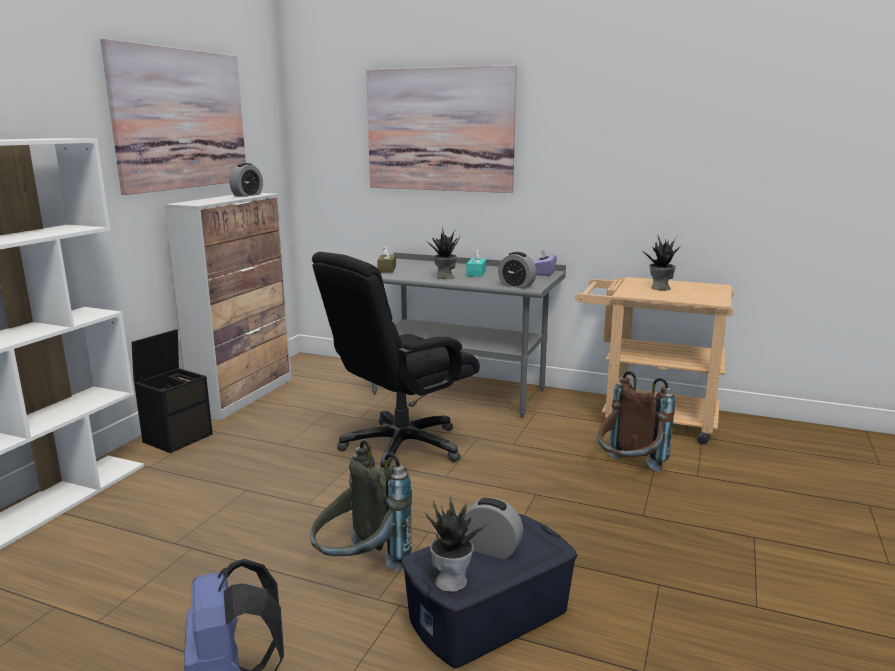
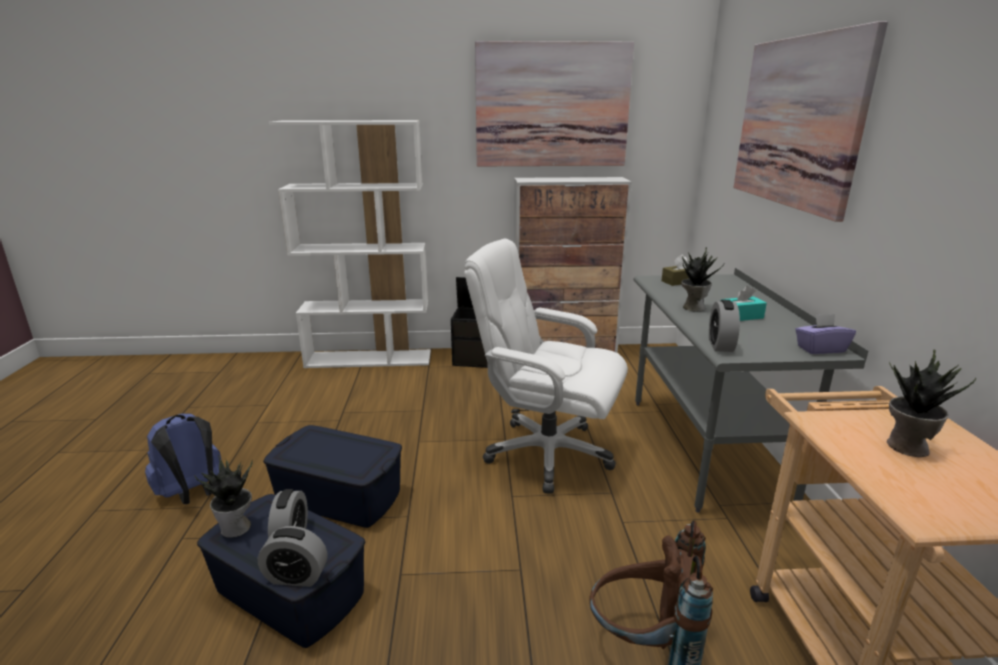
camera: 65 degrees right, 5 degrees up
(247, 195) = (599, 179): alarm clock -> alarm clock (296, 577)
(360, 568) = (339, 497): grey backpack -> blue storage box
(401, 447) = (546, 453): black office chair -> white office chair

